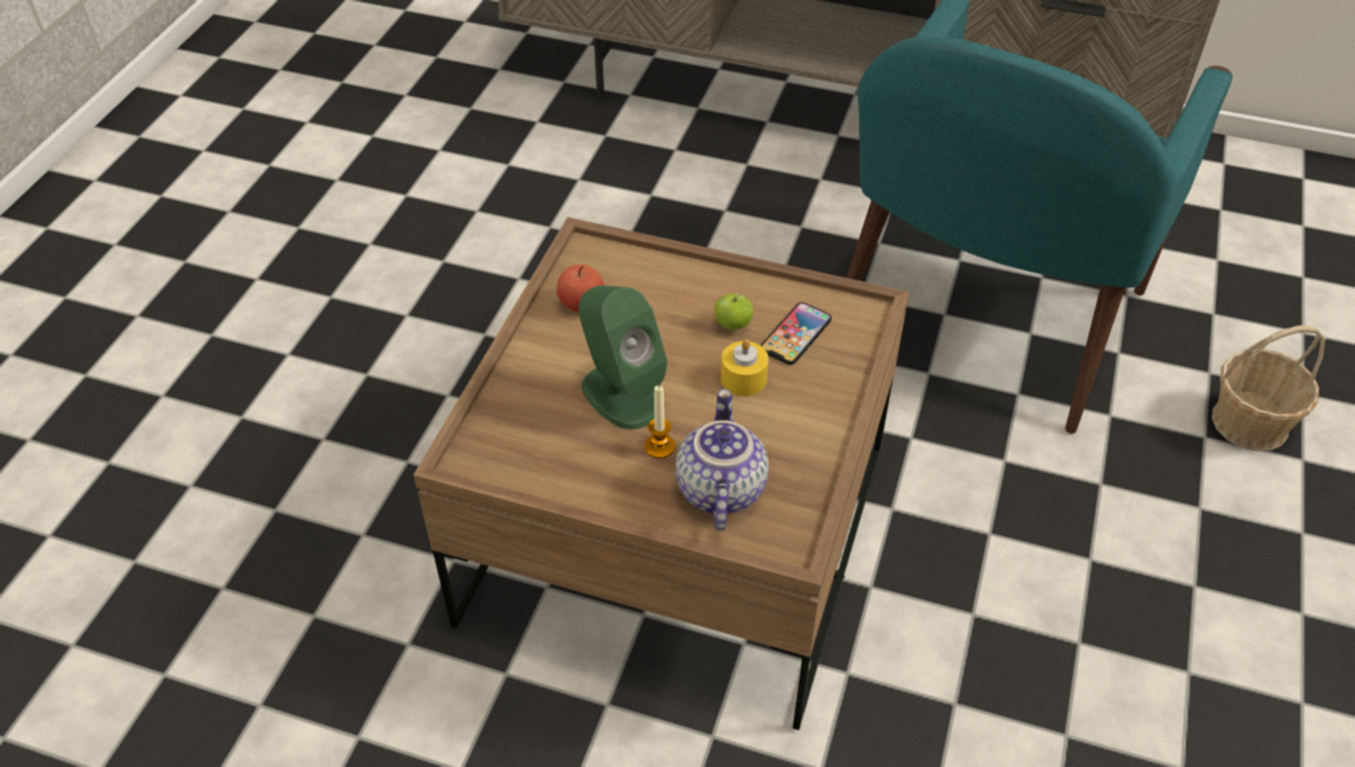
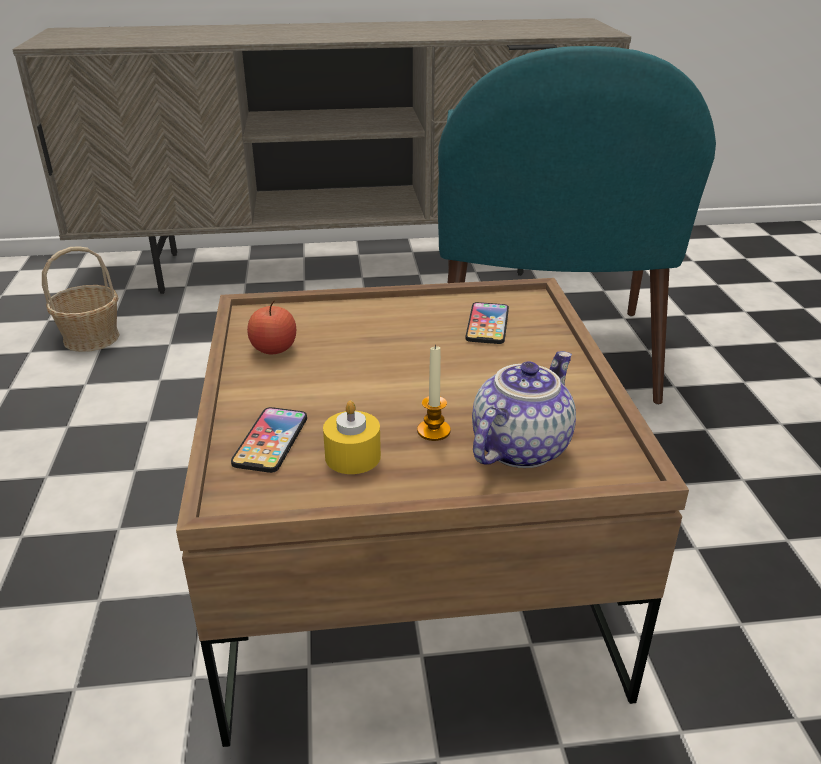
camera: 25 degrees left, 15 degrees down
(524, 410) = (271, 441): none -> phone
(622, 394) = (364, 402): green speaker -> none
(718, 489) = (518, 447): teapot -> teapot turned 60 degrees clockwise
(733, 325) = (428, 331): apple -> none
(743, 378) = (469, 362): yellow candle -> yellow candle (352, 456)
(1250, 423) = (763, 366): basket -> basket (92, 338)

